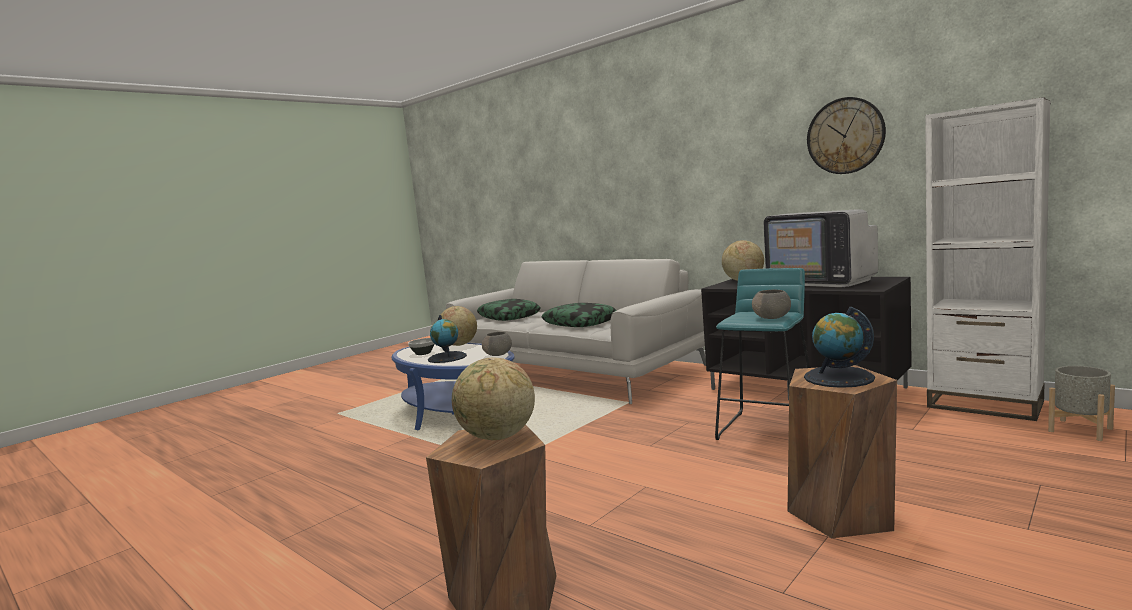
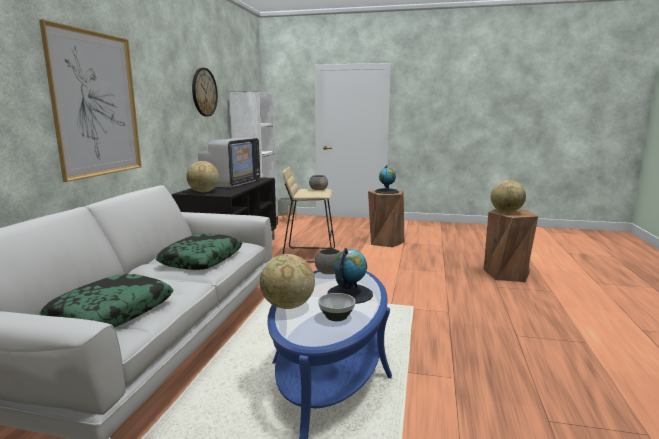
camera: 120 degrees left, 5 degrees up
(647, 182) = (96, 104): none -> picture
(768, 430) = (309, 255): turquoise stool -> beige stool

